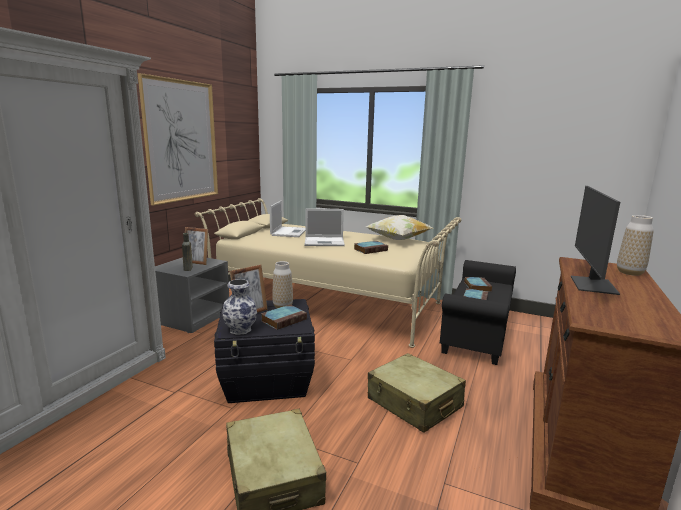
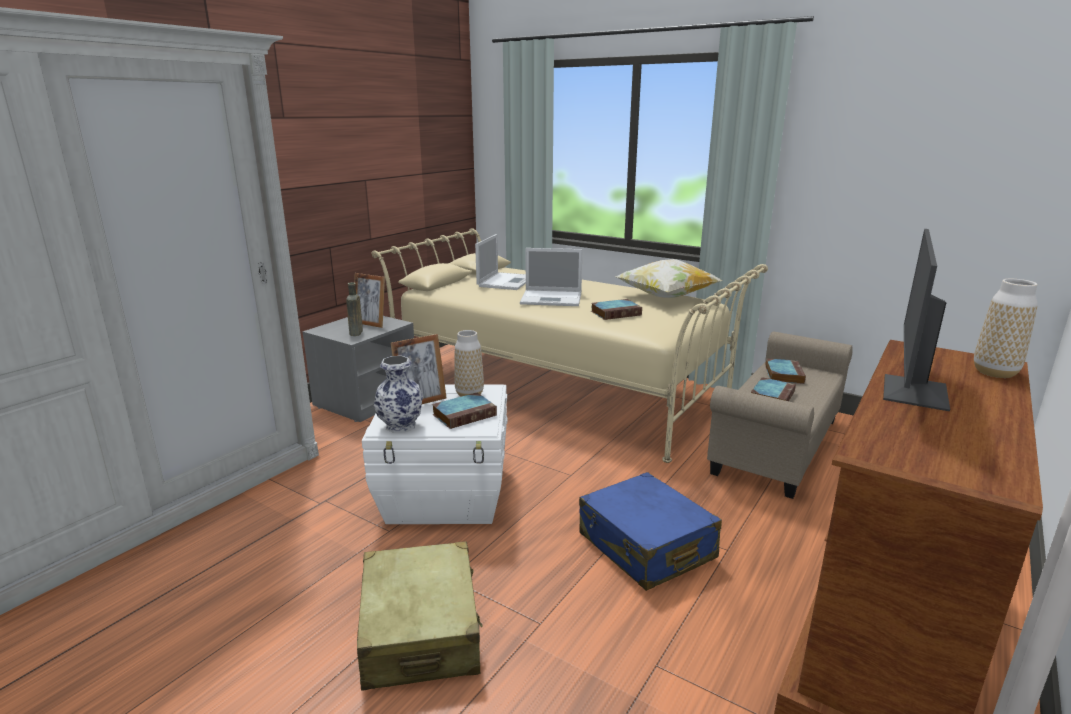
camera: 10 degrees right, 5 degrees up
(181, 141) = (351, 149): picture -> none
(267, 379) = (446, 495): black storage box -> white storage box
(414, 403) = (646, 546): beige suitcase -> blue suitcase
(476, 332) = (776, 445): black ottoman -> beige ottoman

